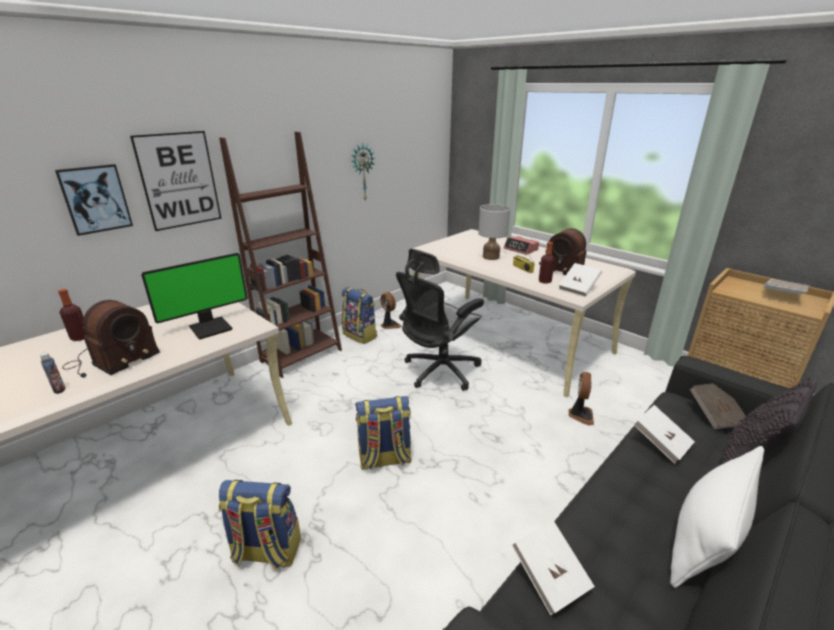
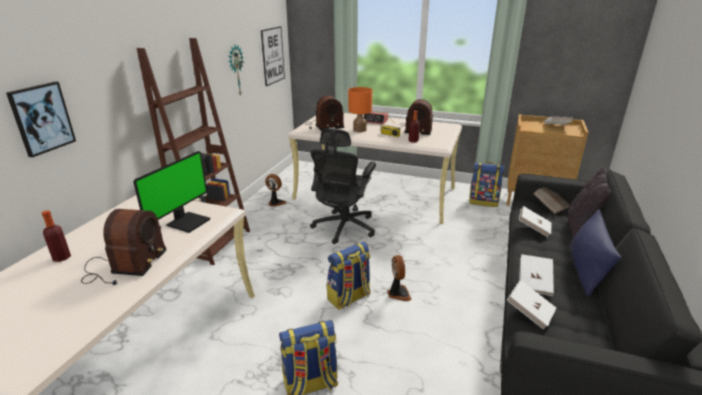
camera: 25 degrees left, 0 degrees up
(59, 389) = (104, 299): bottle -> none
(179, 180) = (107, 92): picture -> picture (273, 55)
(360, 335) = (257, 216): backpack -> backpack (483, 202)
(454, 246) = (323, 126): none -> radio
(491, 257) = (359, 130): grey table lamp -> orange table lamp
(578, 288) = (439, 142): white book -> white book (534, 283)
(580, 415) = (458, 233): fan -> fan (398, 294)
(705, 538) = (586, 269): white pillow -> blue pillow

